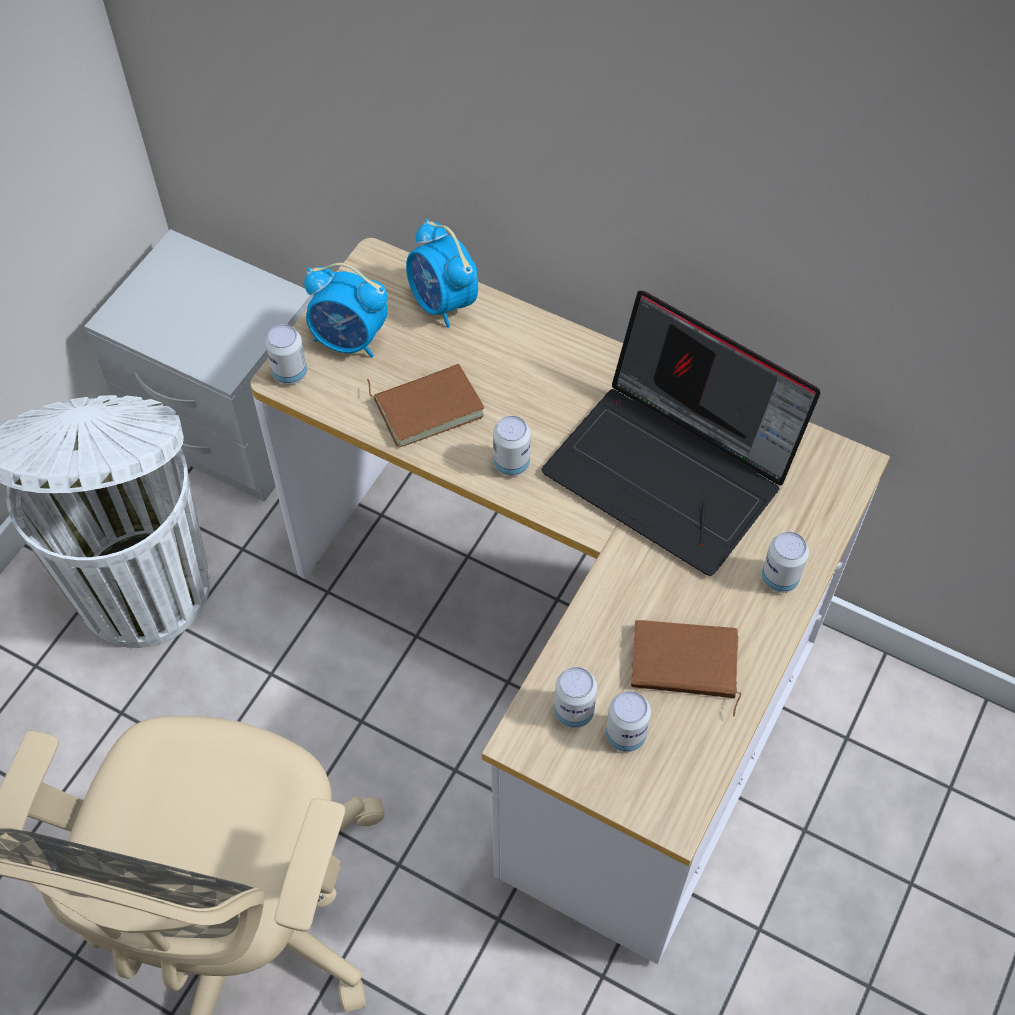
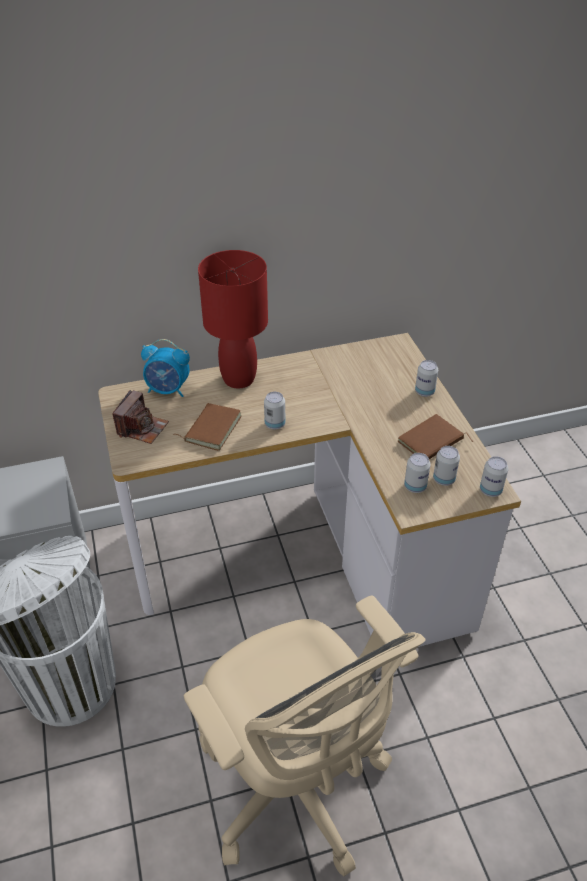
camera: 45 degrees left, 15 degrees down
(290, 373) = (129, 458): can -> can (490, 490)
(349, 340) = (142, 428): alarm clock -> camera
(550, 354) = (239, 379): none -> red table lamp
(673, 470) = (340, 385): laptop -> none

